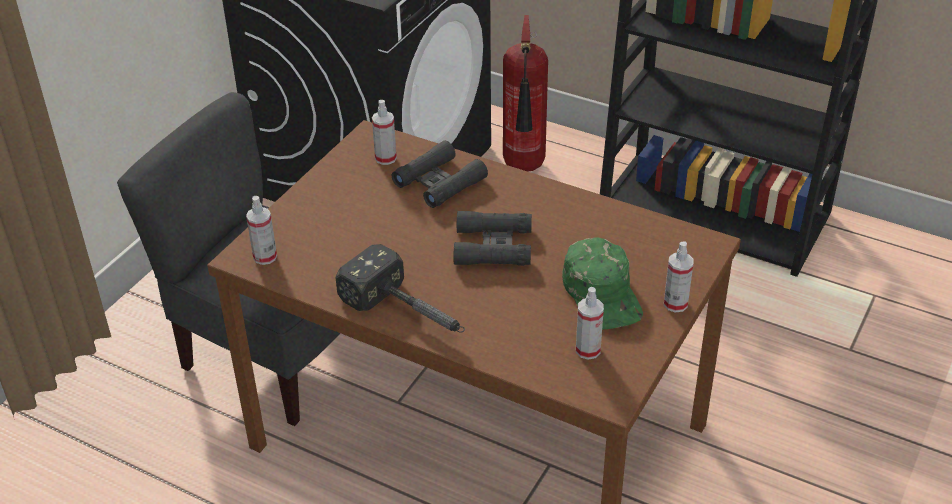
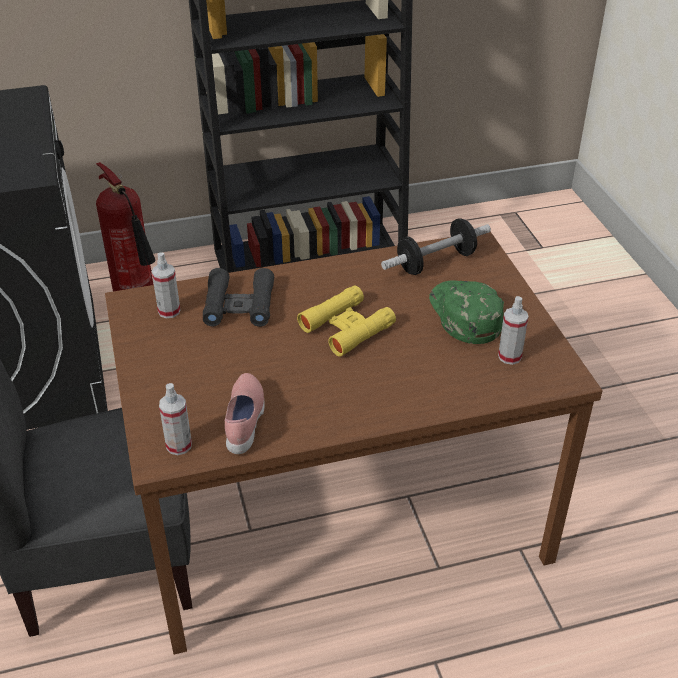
camera: 45 degrees left, 0 degrees up
(326, 269) = (245, 421): none -> pink shoe
(409, 313) = (358, 412): hammer -> none
(493, 246) = (346, 327): black binoculars -> yellow binoculars
(602, 294) = (464, 314): green cap -> green cap turned 135 degrees counterclockwise
(645, 237) = (435, 262): none -> dumbbell
(675, 304) = (515, 293): spray bottle -> none

